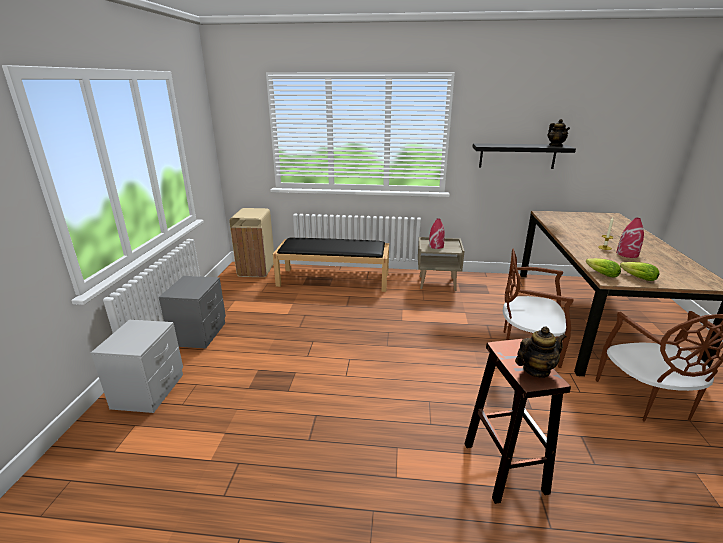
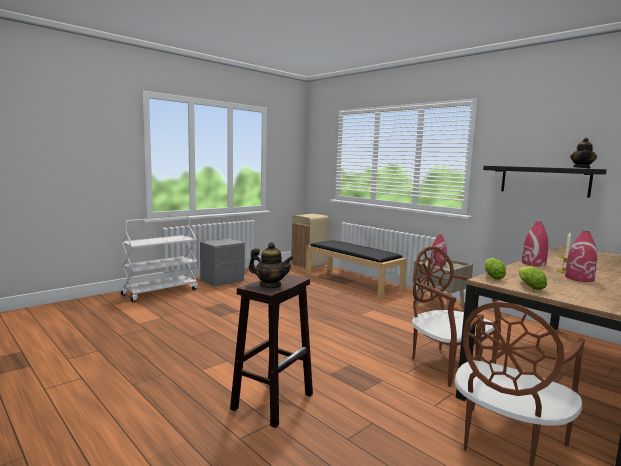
camera: 40 degrees right, 15 degrees down
(149, 391) = (161, 292): grey nightstand -> white cart
(575, 244) = (533, 263): none -> red vase

